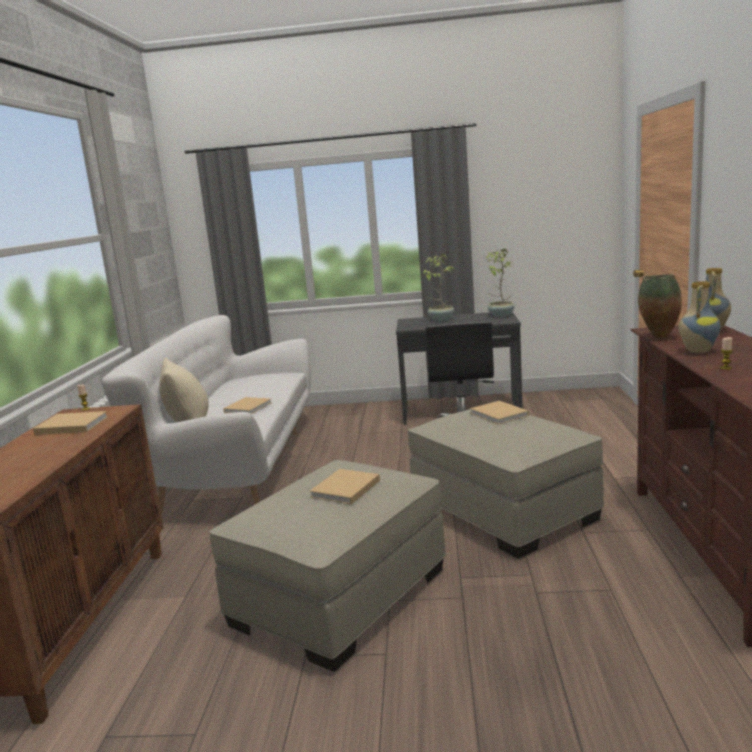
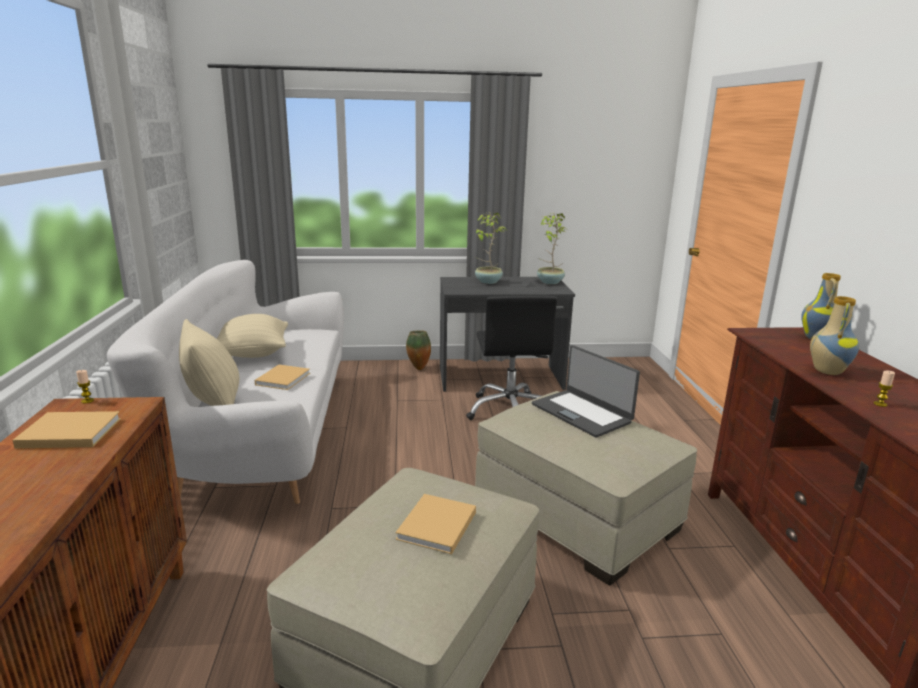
camera: 10 degrees left, 5 degrees up
(227, 392) = (253, 354): none -> beige pillow
(500, 415) = (582, 413): beige book -> laptop
(658, 337) = (768, 345): vase -> vase (418, 368)

